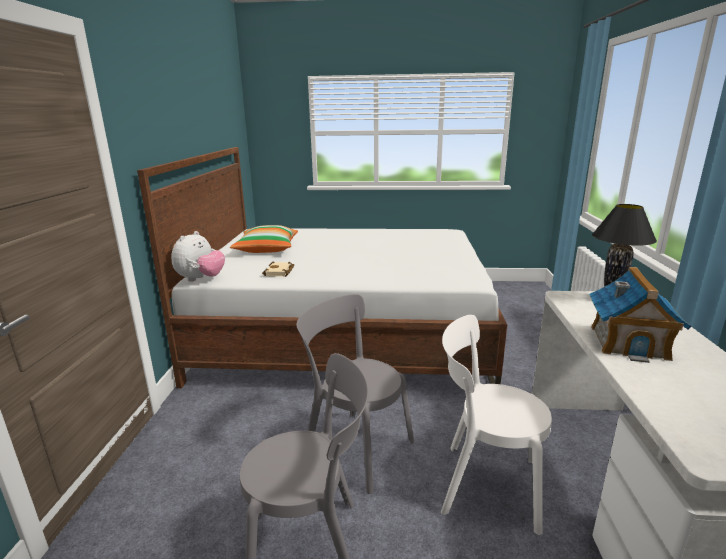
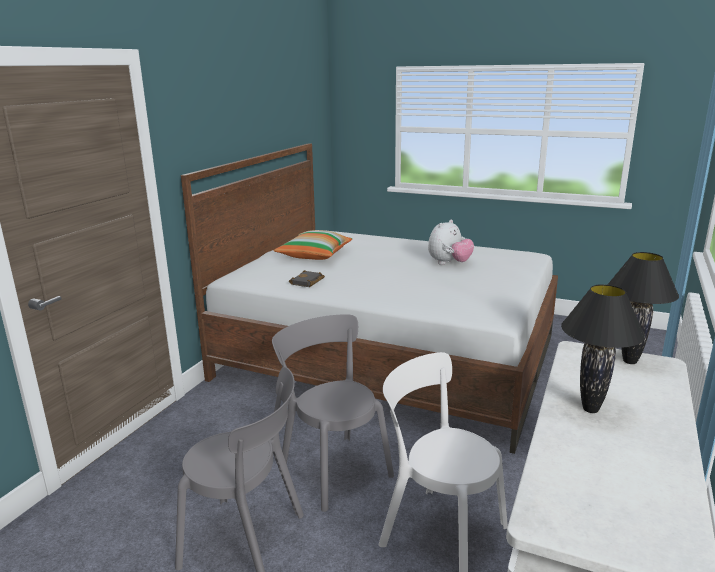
camera: 20 degrees right, 0 degrees up
(201, 279) = (233, 280): plush toy -> plush toy (449, 263)
(280, 272) = (307, 282): beige book -> black book
(629, 342) = (591, 409): toy house -> black table lamp

